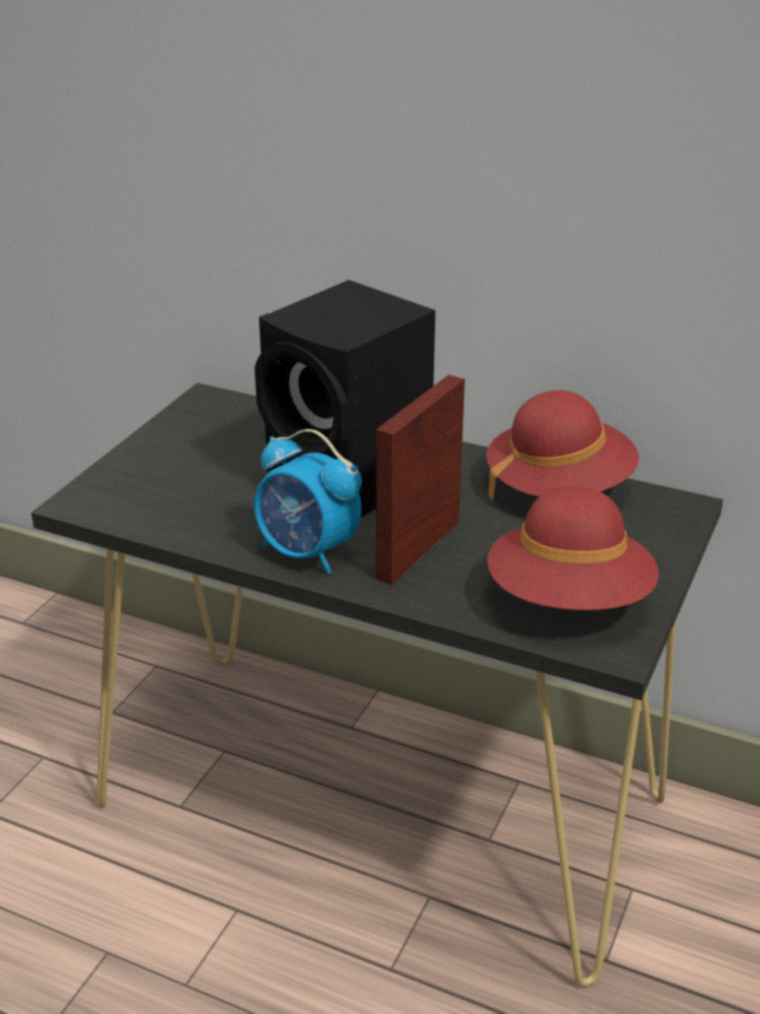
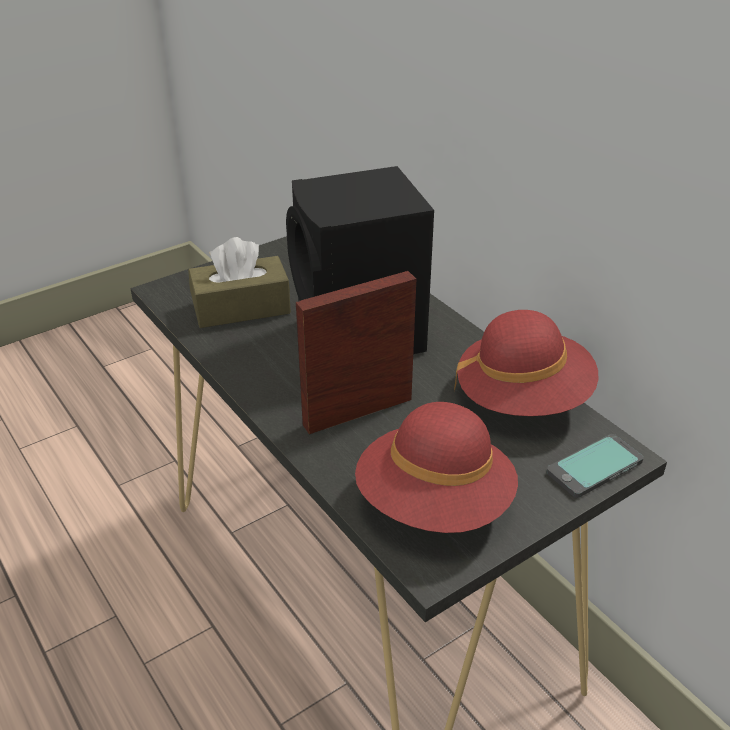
camera: 30 degrees right, 5 degrees up
(190, 493) = (241, 308): none -> brown tissue box
(307, 553) = (274, 384): alarm clock -> none
(672, 523) = (595, 467): none -> phone

